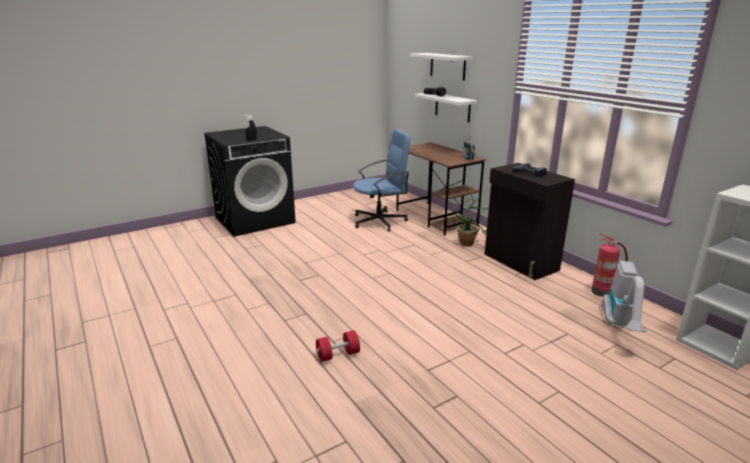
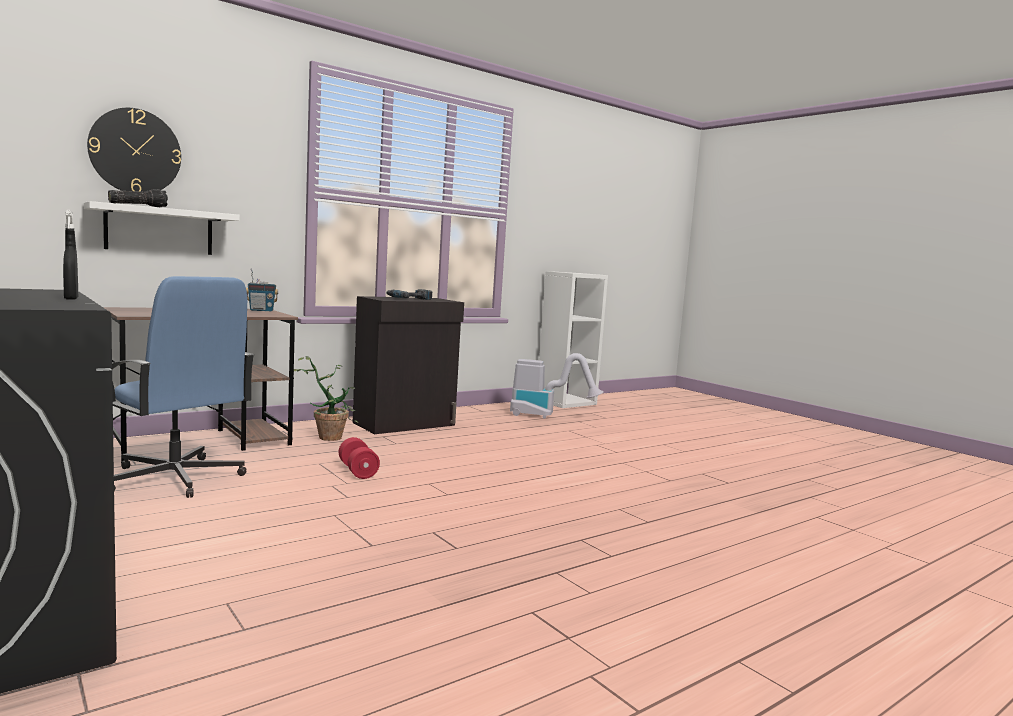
camera: 95 degrees left, 15 degrees down
(338, 355) = (677, 519): red dumbbell -> red dumbbell (358, 471)
(380, 221) = (175, 478): blue office chair -> blue office chair turned 150 degrees clockwise
(447, 66) = (135, 151): white shelf -> wall clock
(602, 292) = (481, 411): fire extinguisher -> none

